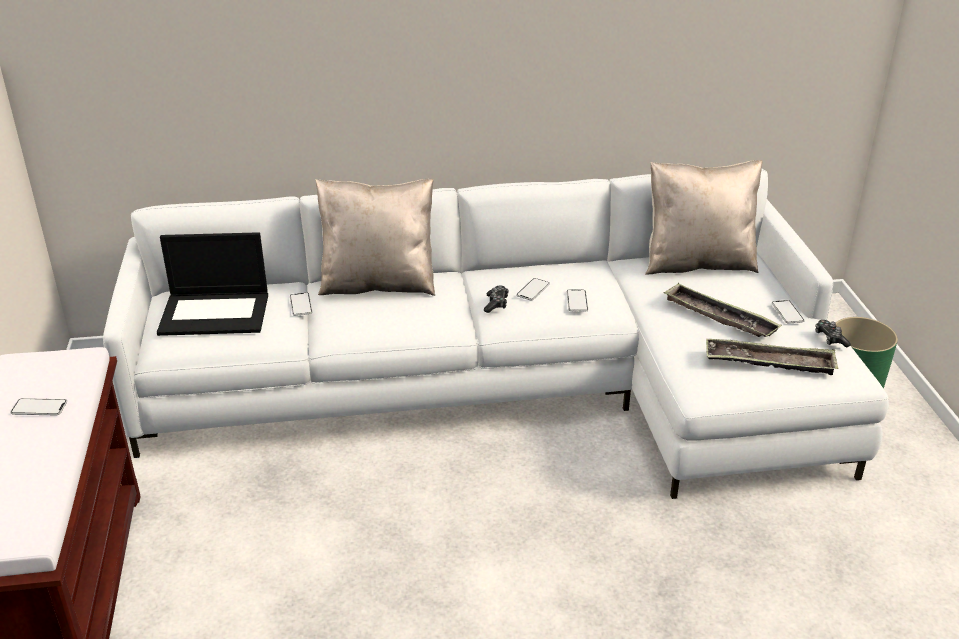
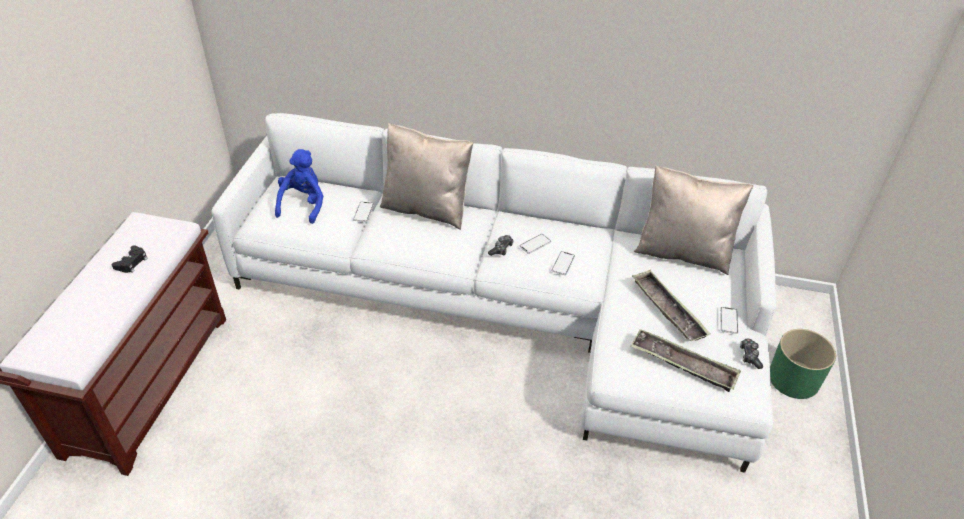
camera: 20 degrees right, 10 degrees up
(39, 408) = (132, 262): phone -> black game controller
(216, 313) = (303, 204): laptop -> blue plush toy

